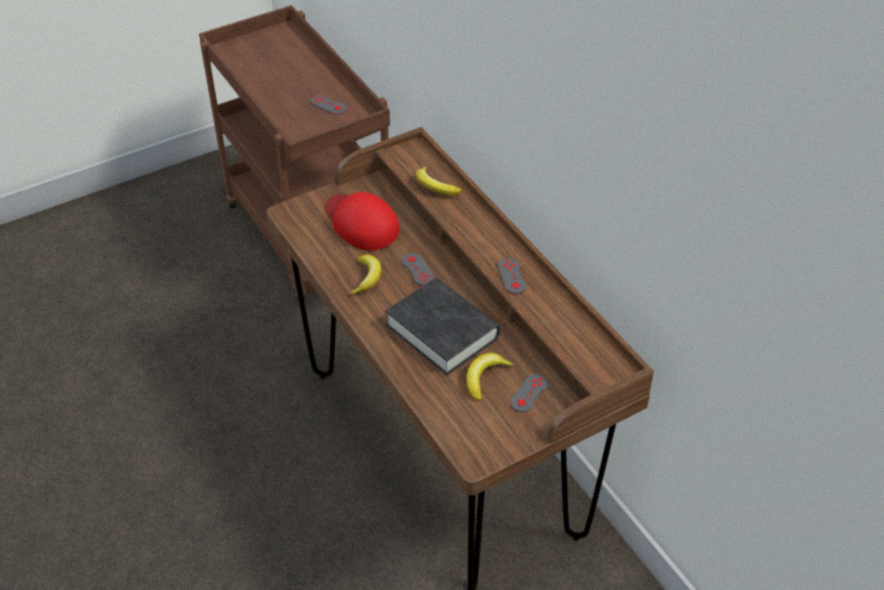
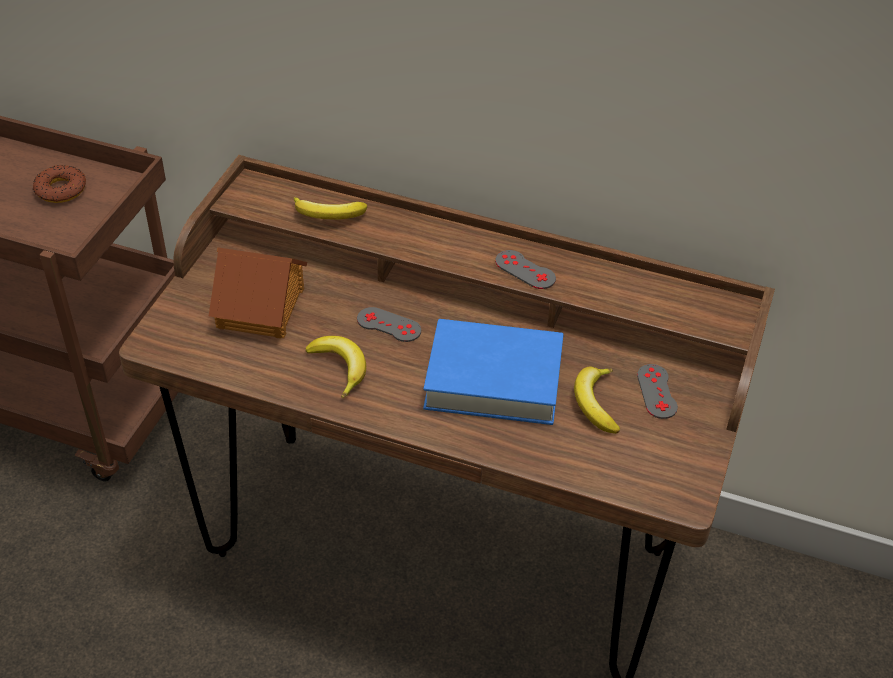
camera: 40 degrees left, 0 degrees up
(328, 105) = (61, 189): grey game controller -> donut
(361, 223) = (262, 307): red cap -> toy house
(442, 331) = (493, 379): black book -> blue book

